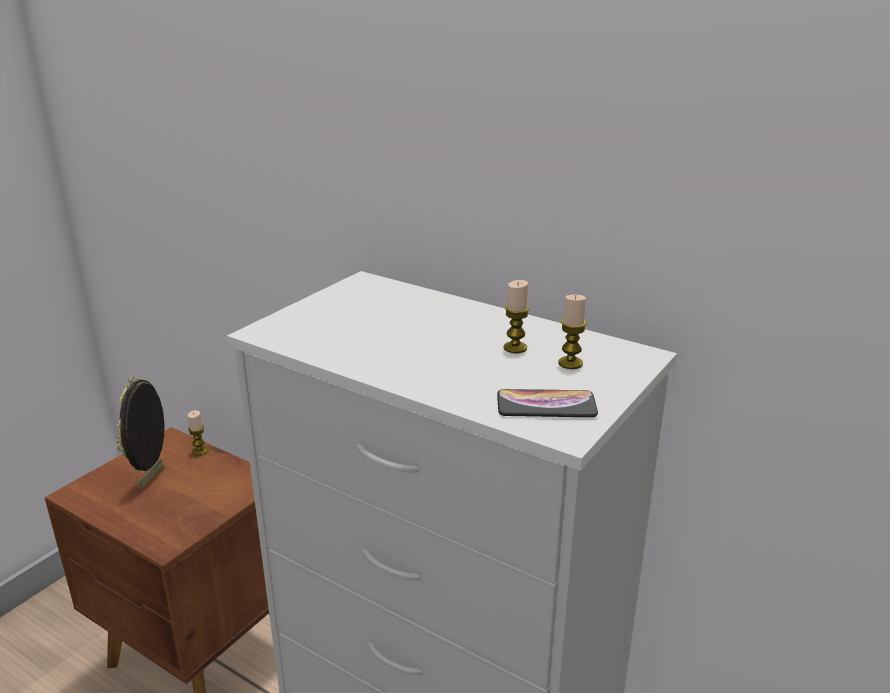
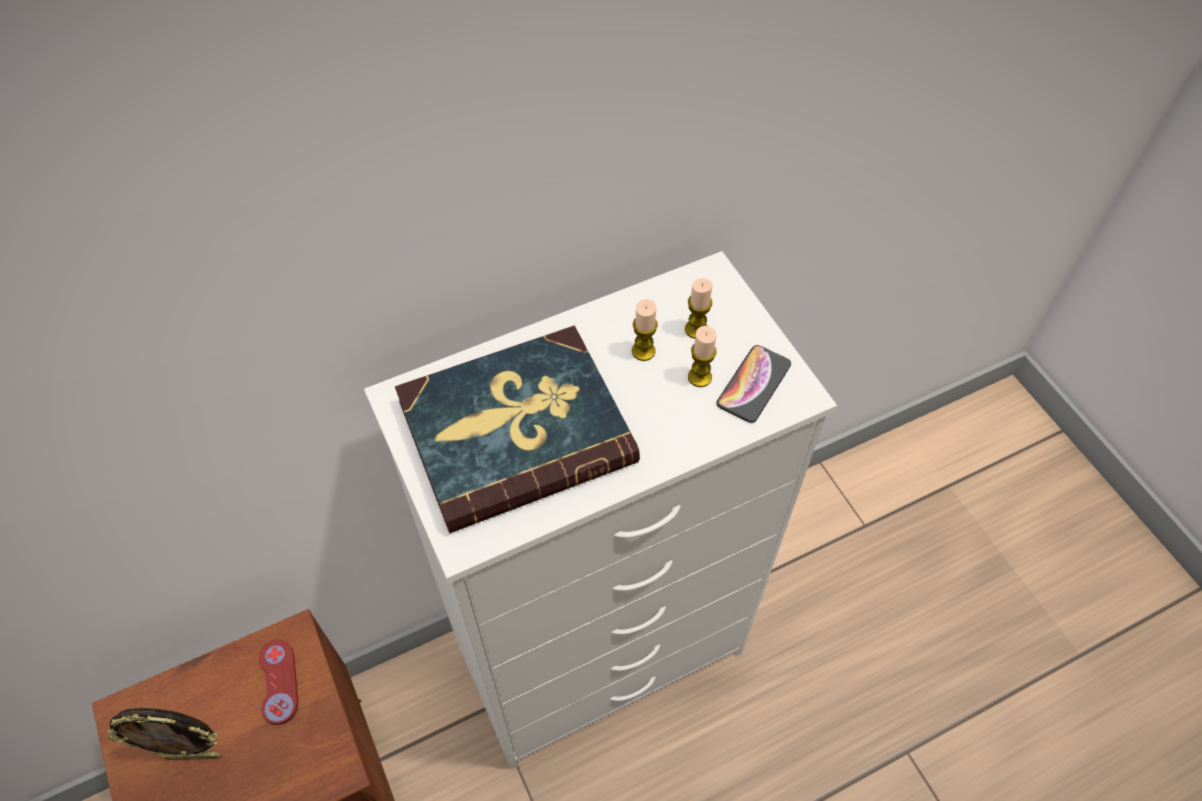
camera: 60 degrees left, 30 degrees up
(152, 477) = (194, 755): picture frame -> picture frame turned 45 degrees counterclockwise
(199, 451) = (179, 684): candle -> candle (699, 377)
(222, 489) = (279, 682): none -> red game controller
(377, 323) = (516, 431): none -> book

